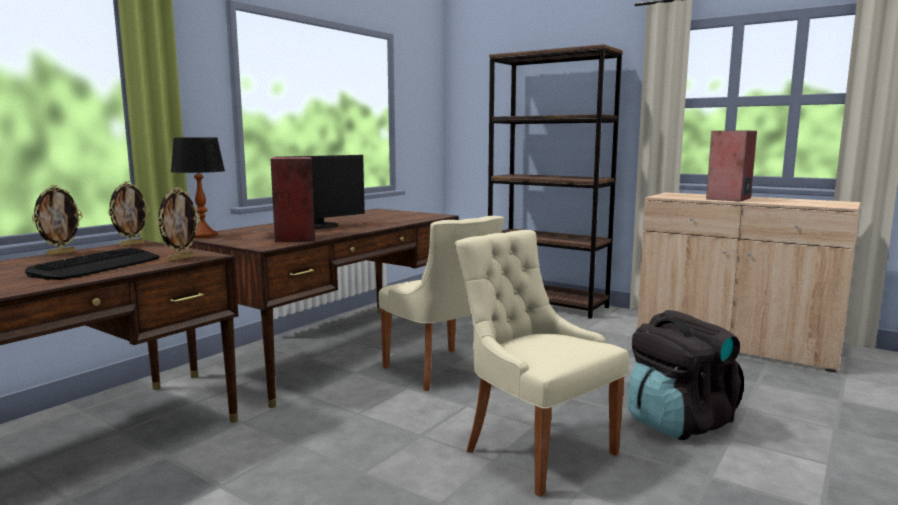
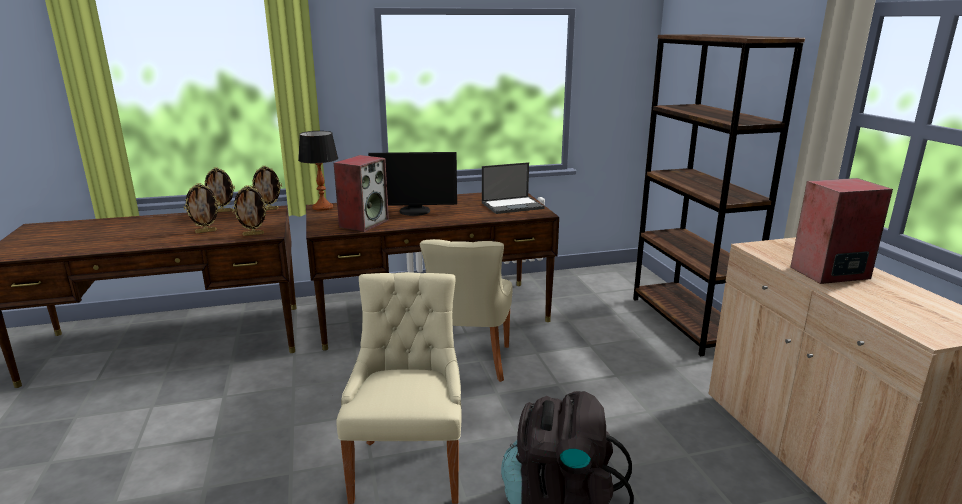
camera: 40 degrees right, 10 degrees up
(97, 266) = (206, 231): keyboard -> picture frame
(400, 215) = (513, 205): none -> laptop

